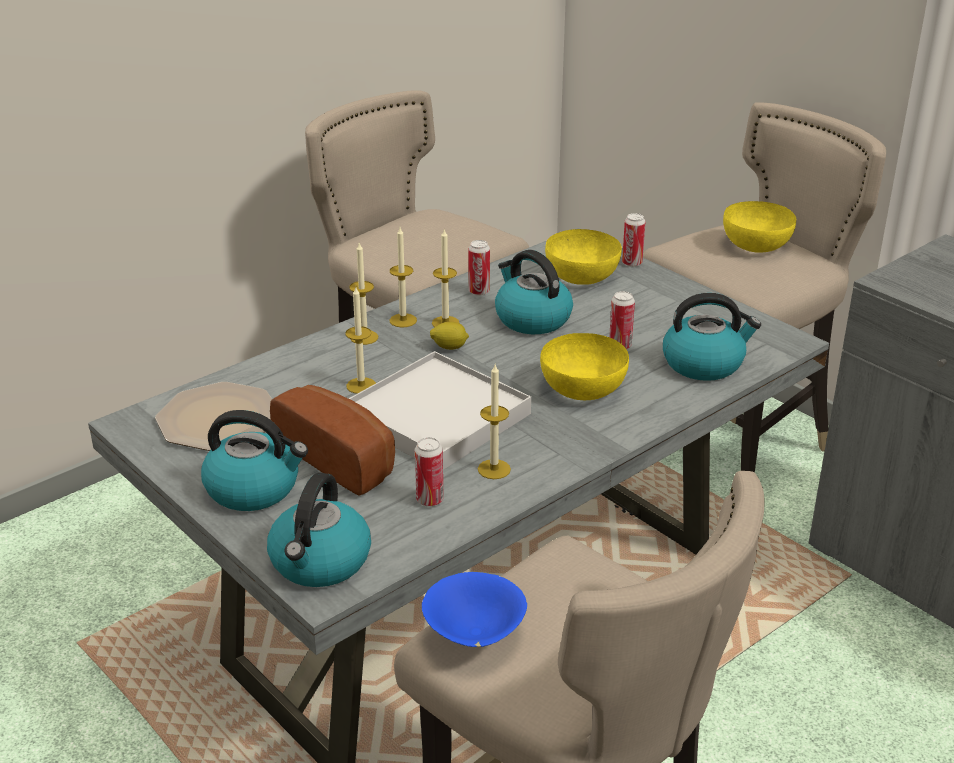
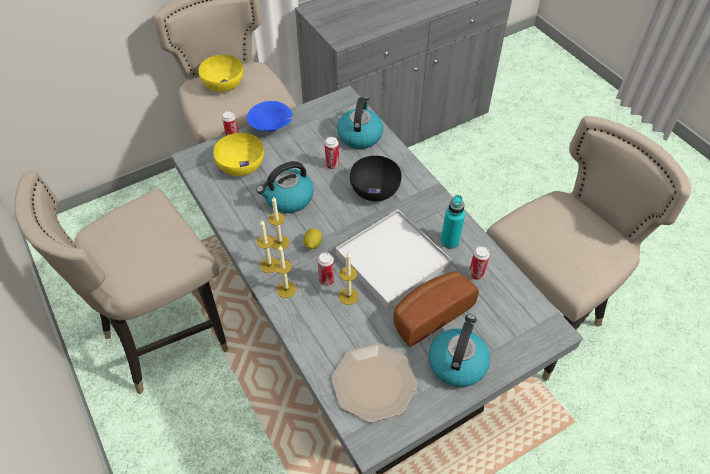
camera: 80 degrees left, 20 degrees up
(320, 562) = (530, 331): kettle -> none
(474, 637) = (577, 273): blue bowl -> blue bowl (272, 128)
(479, 291) = (243, 219): can -> can (326, 280)
(494, 469) = (449, 241): candle -> turquoise bottle
(583, 389) = (375, 189): yellow bowl -> black bowl

